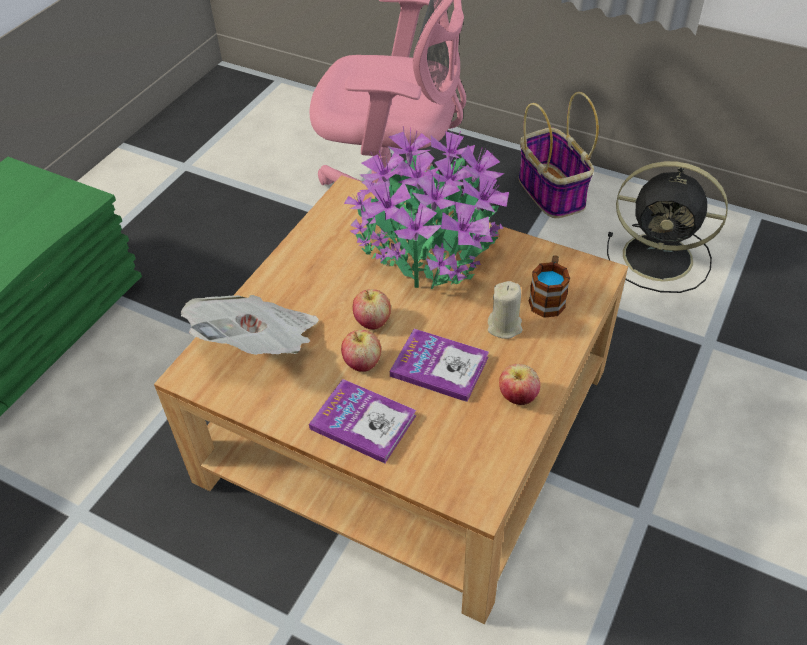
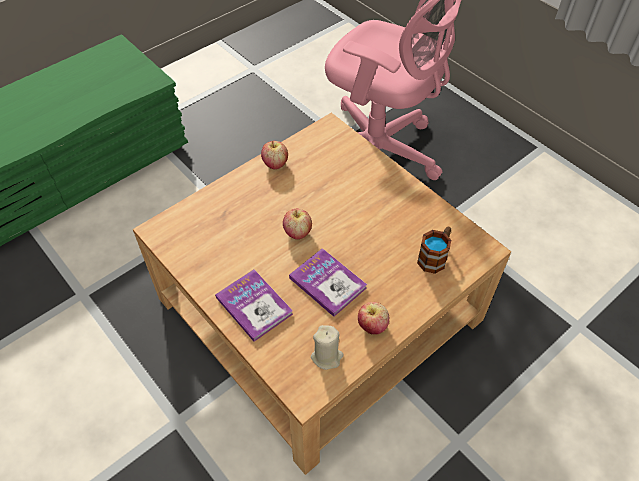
camera: 20 degrees right, 5 degrees up
(260, 345) = (213, 224): newspaper -> none
(362, 363) = (275, 261): apple -> apple (275, 164)
(428, 249) = (365, 189): potted plant -> none
(504, 327) = (390, 268): beige candle -> beige candle (327, 356)
(550, 191) = (510, 164): basket -> none
(661, 258) = (574, 245): black fan -> none

